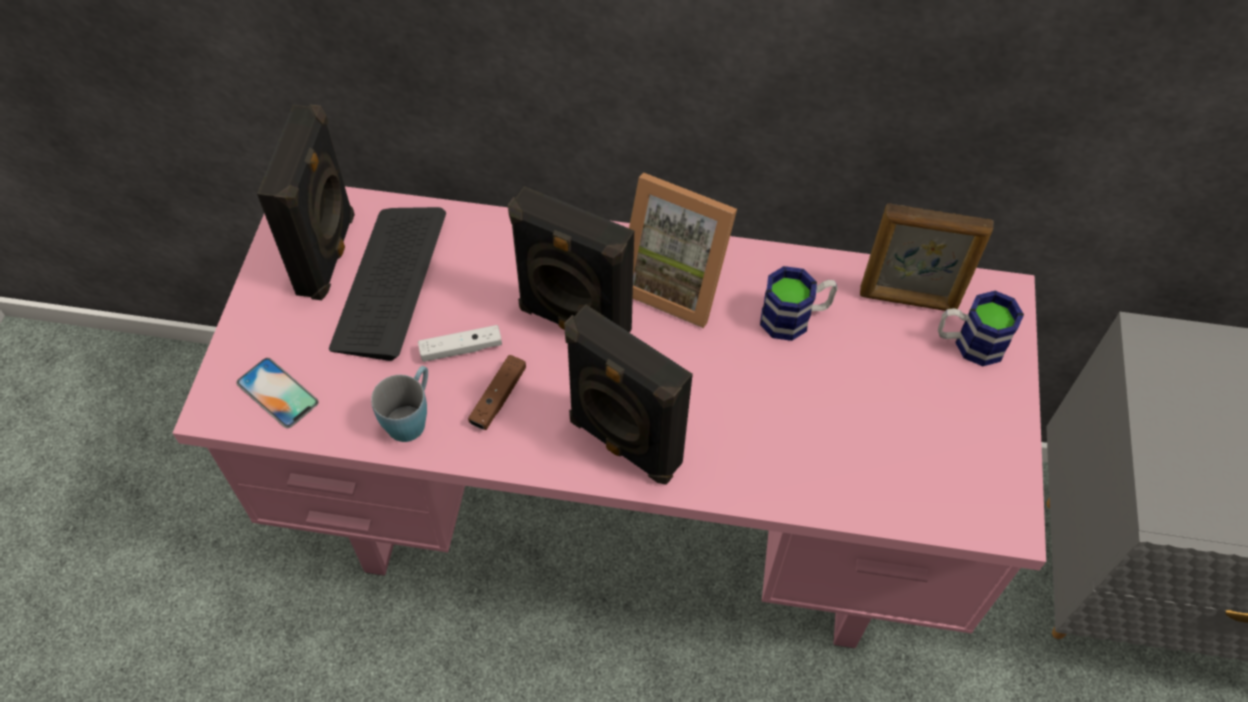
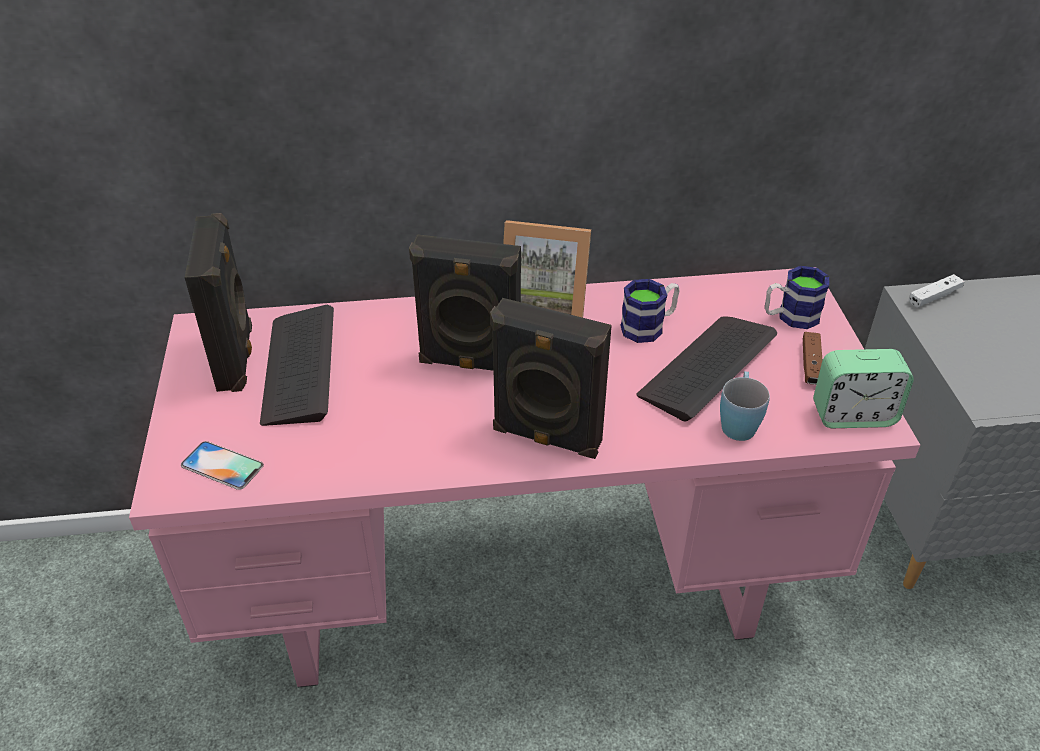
camera: 15 degrees left, 15 degrees down
(411, 417) = (353, 458): blue mug -> blue mug (738, 422)
(461, 349) = (380, 401): white game controller -> white game controller (934, 296)
(498, 398) = (425, 428): brown game controller -> brown game controller (810, 365)
(840, 393) = (707, 367): none -> keyboard
(908, 300) = (731, 299): picture frame -> none
(984, 501) = (853, 415): none -> alarm clock

